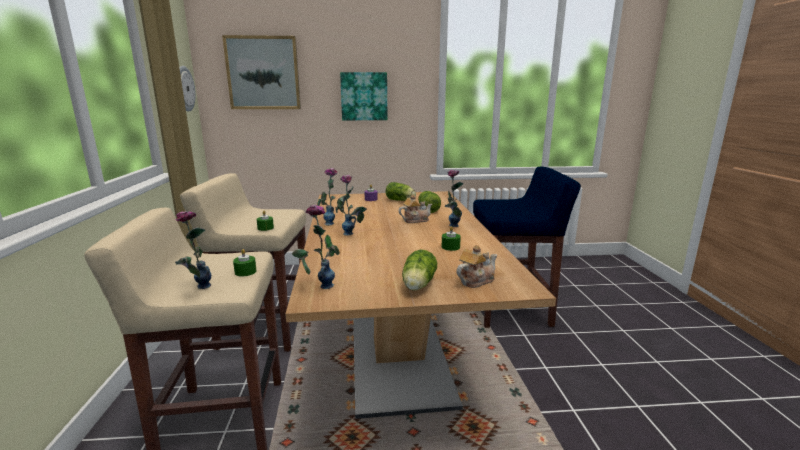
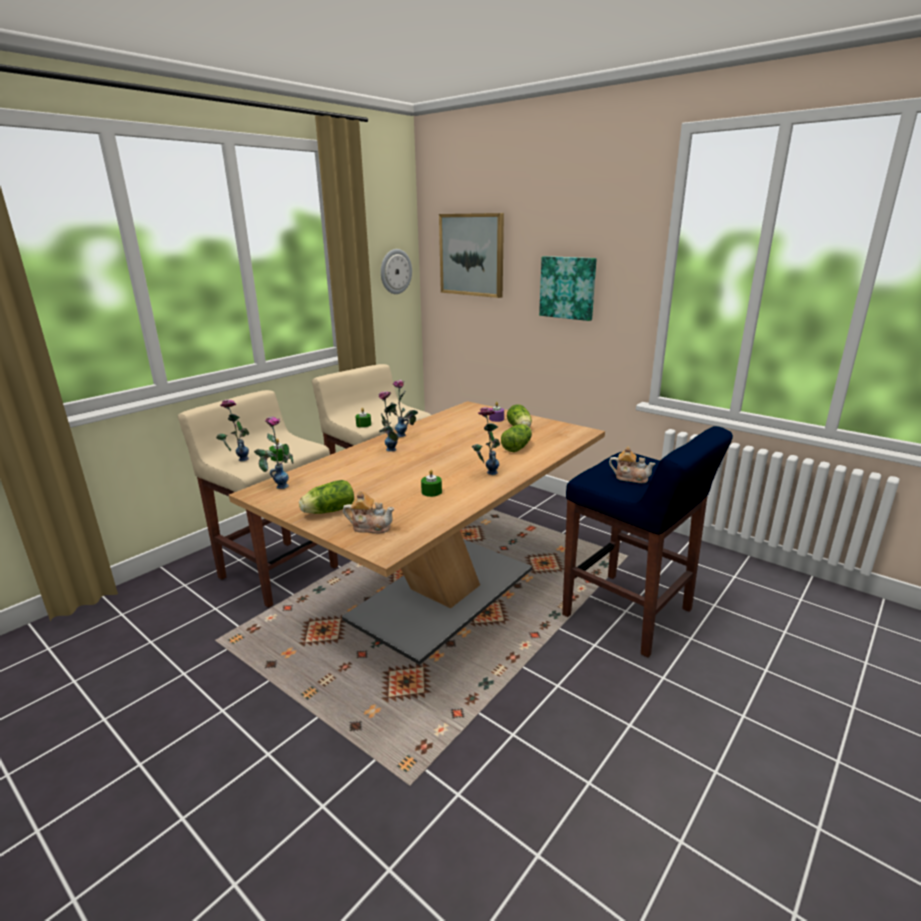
camera: 45 degrees right, 5 degrees up
(415, 220) = (474, 455): teapot -> teapot (630, 478)

